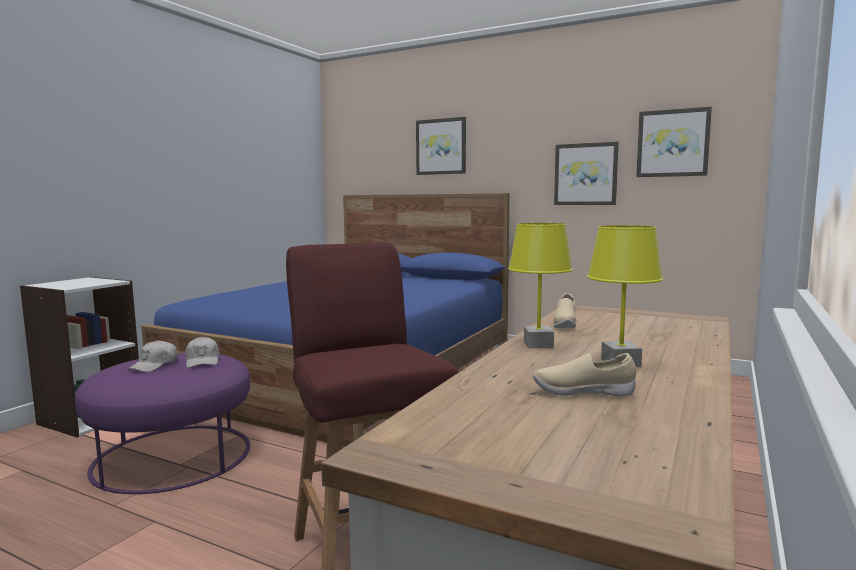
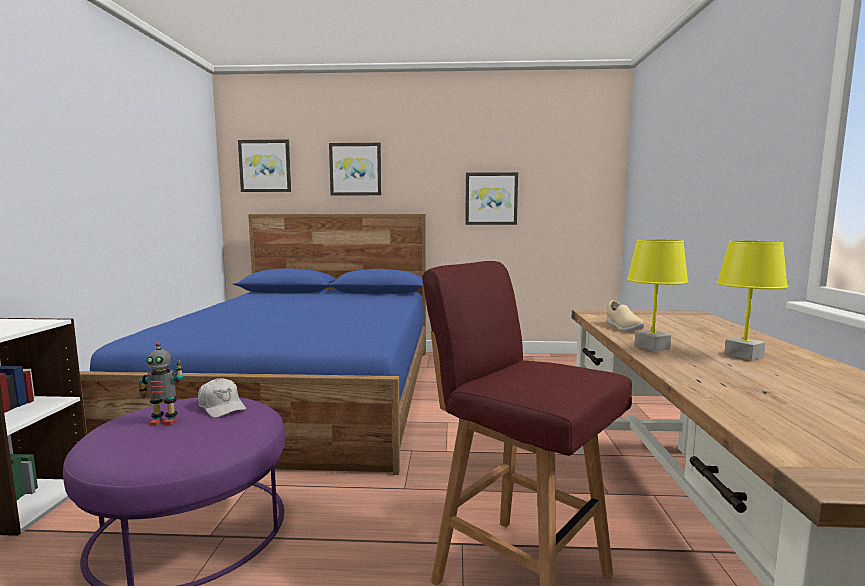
camera: 25 degrees left, 0 degrees up
(154, 365) = (164, 421): white cap -> toy robot
(582, 393) = (794, 386): beige shoe -> none
(673, 143) = (559, 175): picture -> picture (265, 166)

